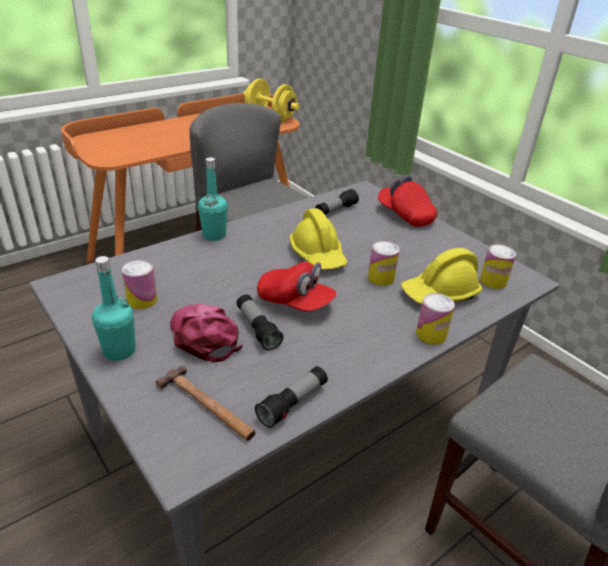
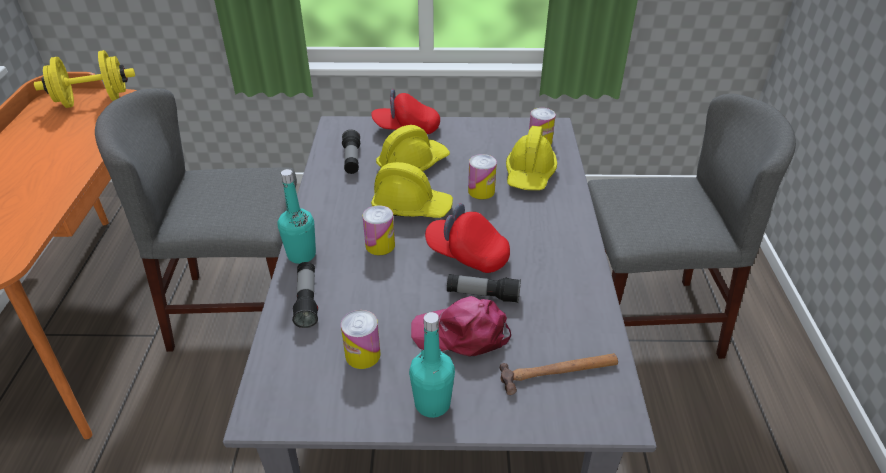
camera: 50 degrees left, 5 degrees up
(293, 403) = (593, 319): flashlight -> flashlight (307, 301)
(295, 302) = (467, 255): red cap -> red cap turned 135 degrees counterclockwise
(367, 235) = (413, 164): none -> yellow hard hat
(431, 334) = (573, 206): can -> can (380, 245)

